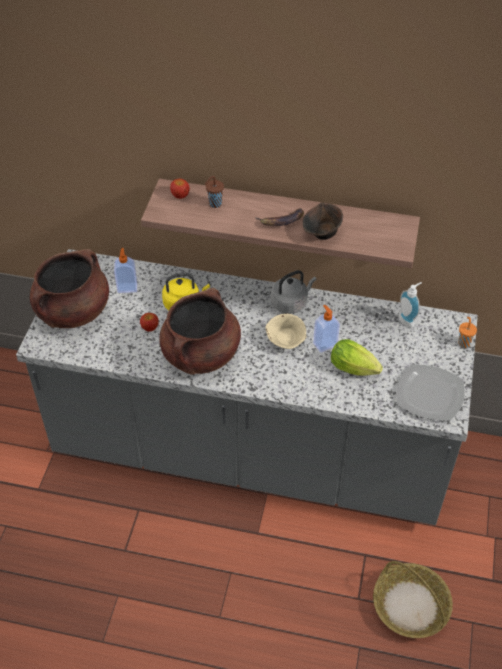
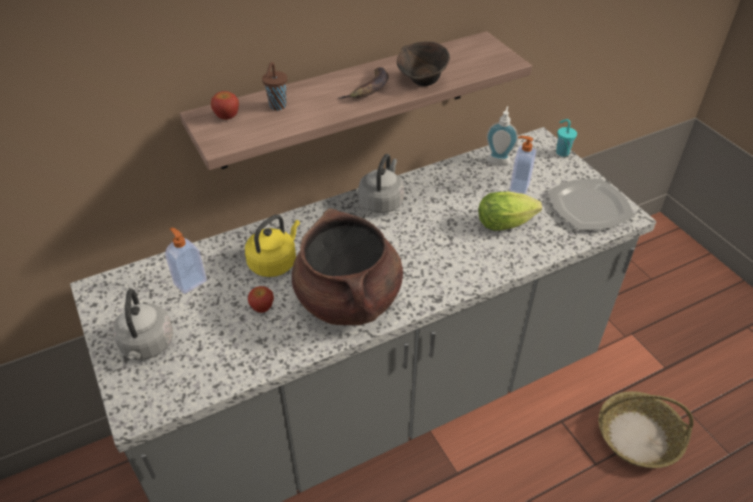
camera: 40 degrees left, 5 degrees down
(73, 311) = (147, 346): brown cooking pot -> grey kettle
(286, 342) = (419, 237): beige bowl -> none
(324, 344) = (455, 218): soap dispenser -> soap dispenser (518, 186)
(463, 343) = (561, 152): orange cup -> turquoise cup

